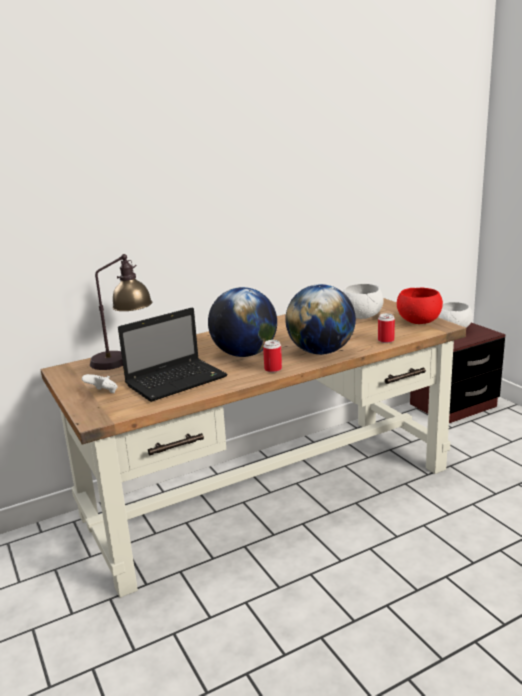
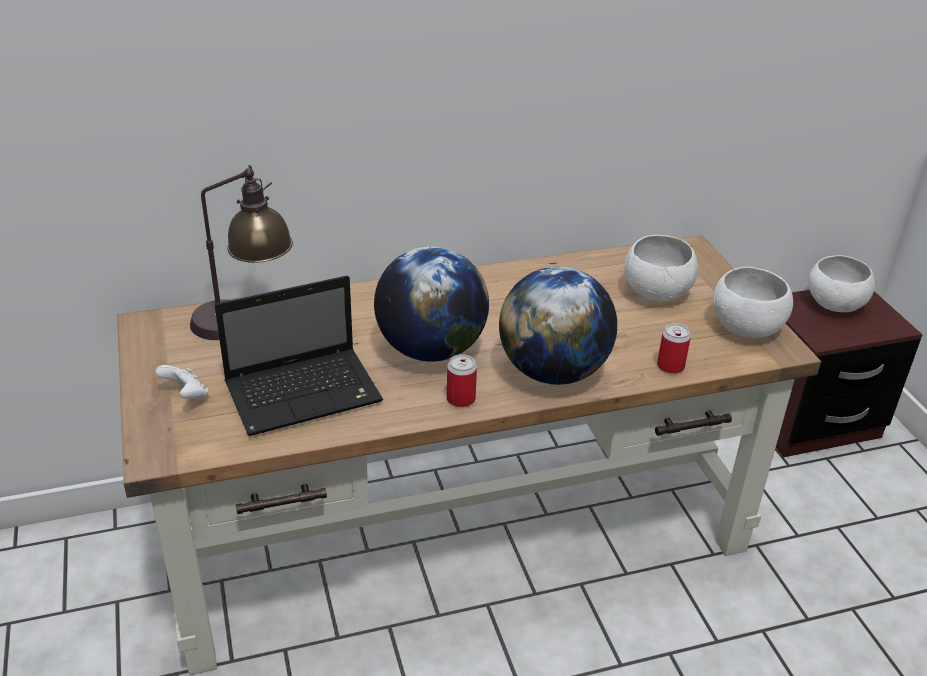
camera: 10 degrees right, 15 degrees up
(418, 322) = (745, 329): red bowl -> white bowl

